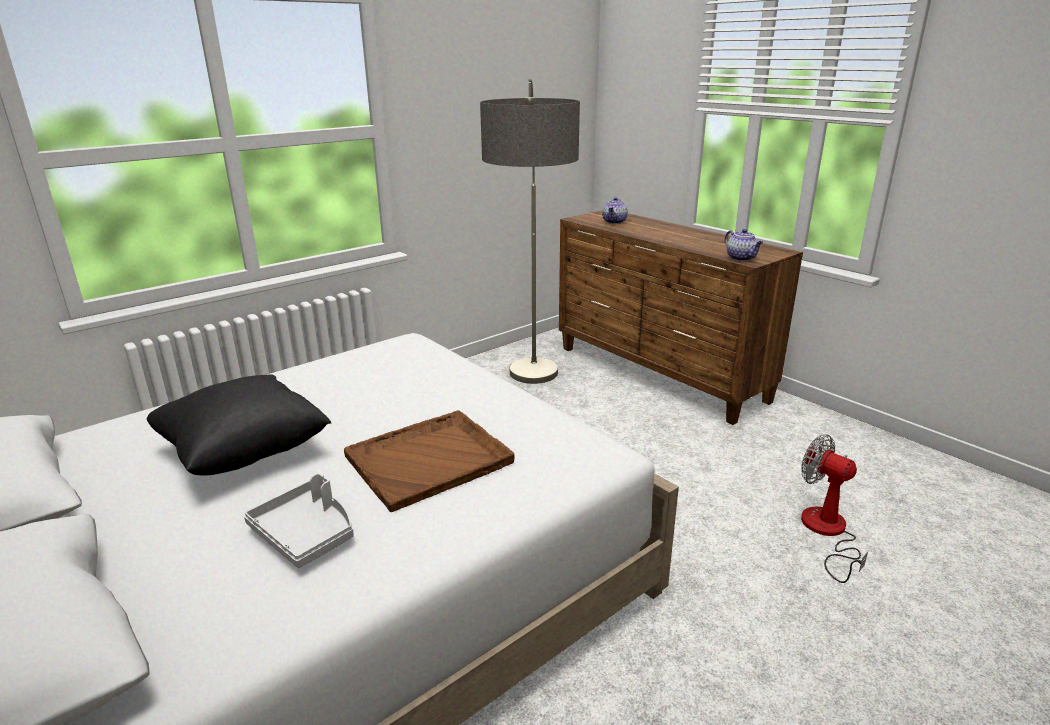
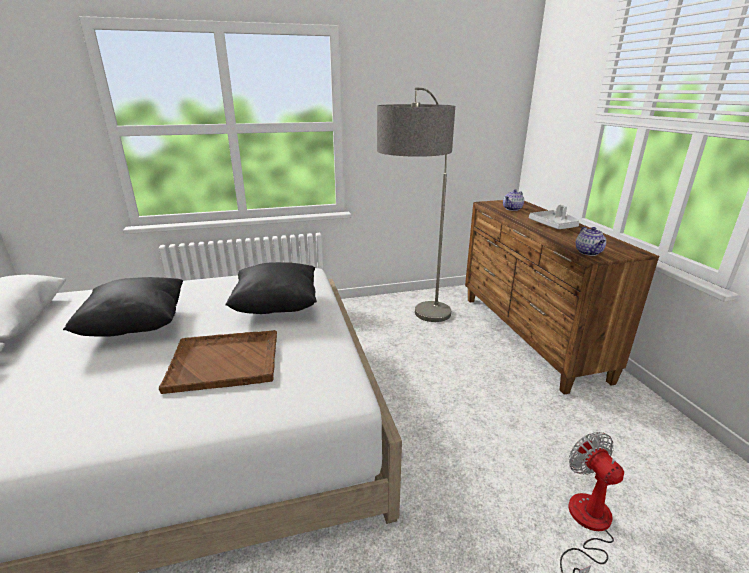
camera: 25 degrees right, 0 degrees up
(306, 534) = (101, 392): grey tray -> grey tray (554, 225)
(418, 387) = (277, 307): none -> black pillow

